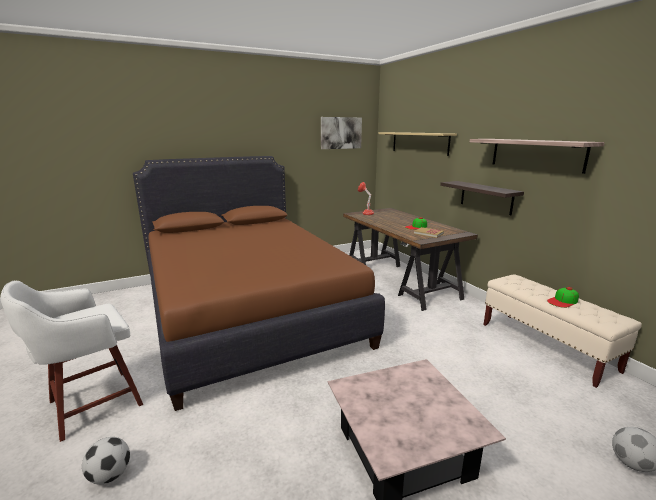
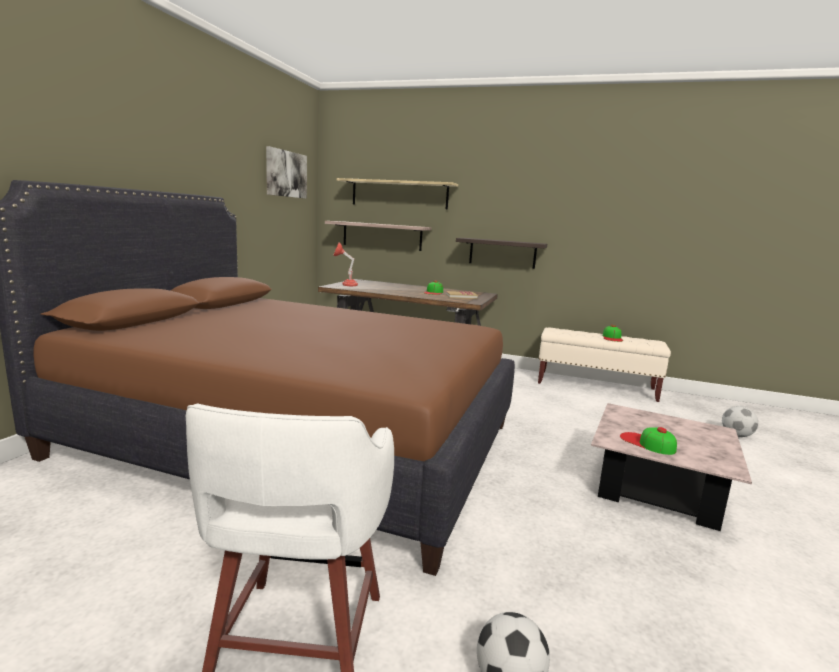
camera: 45 degrees left, 5 degrees down
(371, 402) = (647, 443): none -> cap
(536, 154) = (558, 206): shelf -> shelf (382, 236)

